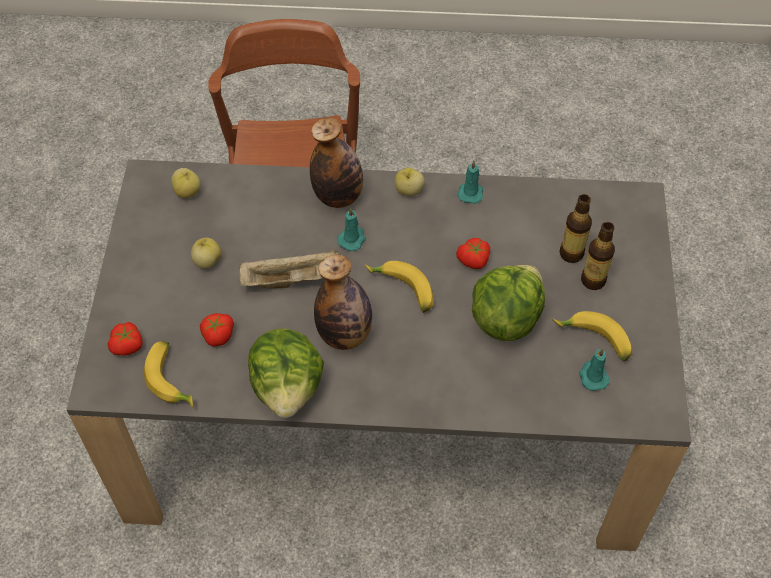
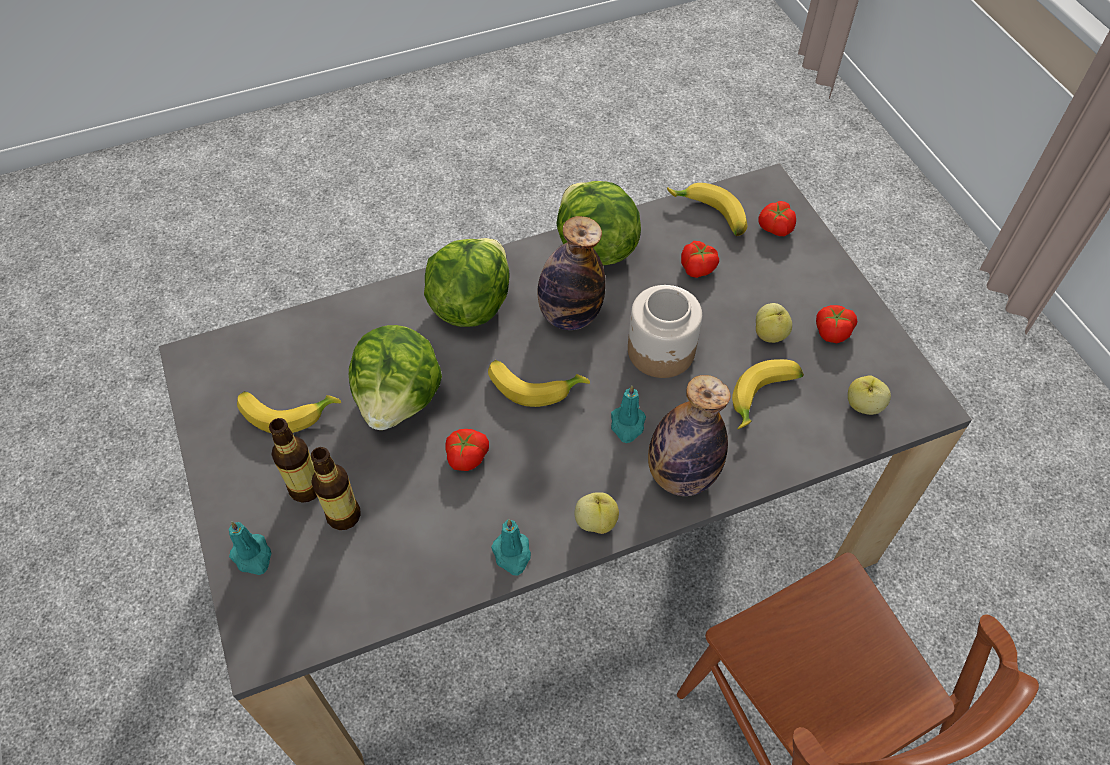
camera: 155 degrees right, 0 degrees up
(162, 246) = (831, 331): none -> tomato
(248, 220) = (764, 399): none -> banana
(294, 279) = (661, 351): beige tray -> jar
(418, 376) = (470, 304): none -> lettuce
(592, 376) = (279, 372): turquoise candle -> turquoise candle (253, 556)

